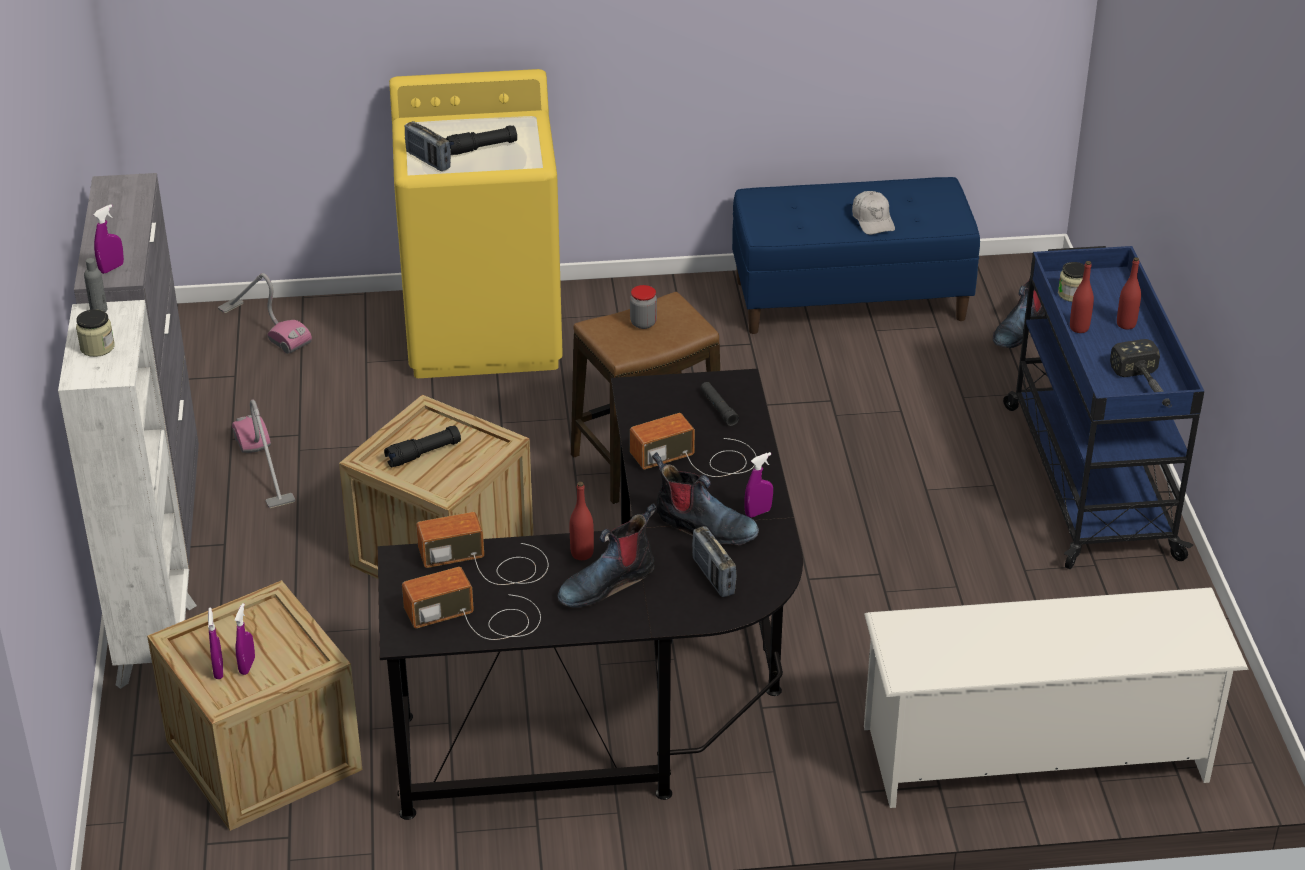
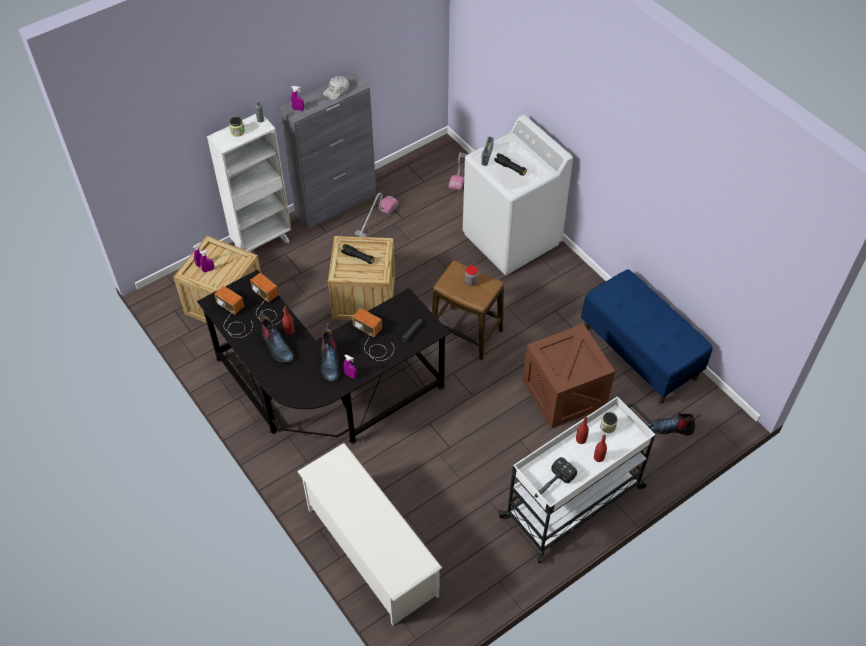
camera: 60 degrees right, 15 degrees up
(484, 331) = (511, 239): yellow washing machine -> white washing machine
(606, 583) = (276, 346): boot -> boot turned 150 degrees counterclockwise
(713, 577) = (300, 378): radio -> none
(867, 405) = (564, 393): none -> crate
(873, 220) = (645, 329): white cap -> white cap (336, 91)
(1089, 478) = (574, 501): blue cart -> white cart

